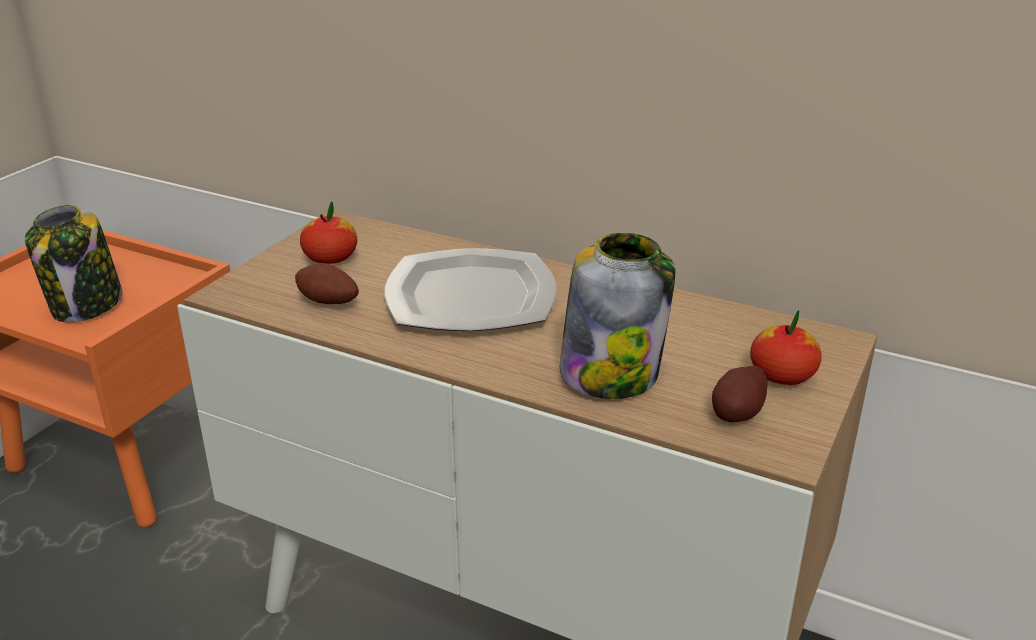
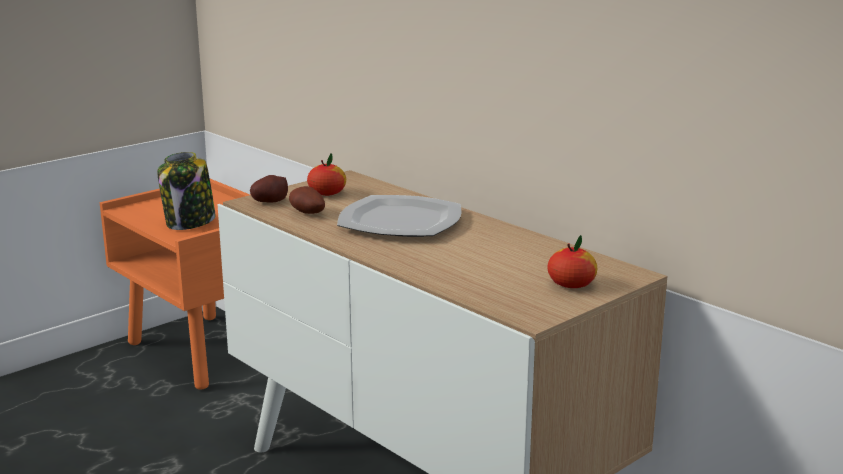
camera: 20 degrees right, 10 degrees down
(611, 373) = (456, 267): jar -> none
(737, 414) = (519, 297): potato -> potato (269, 201)

